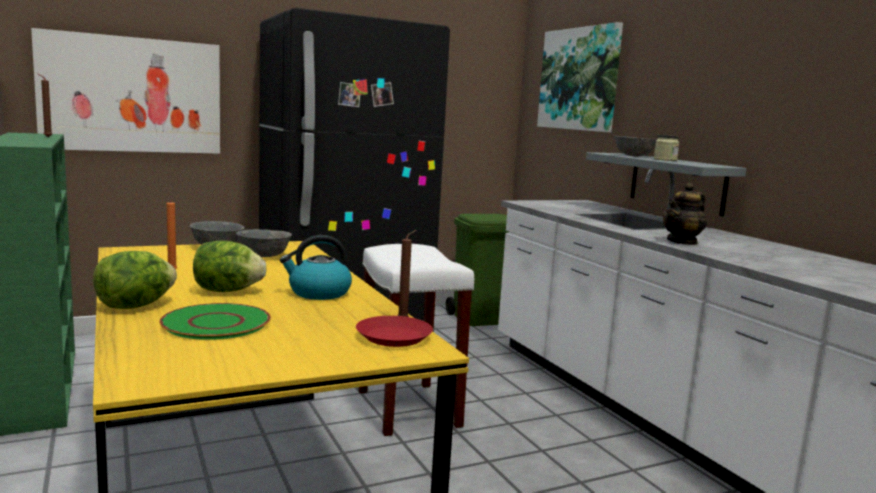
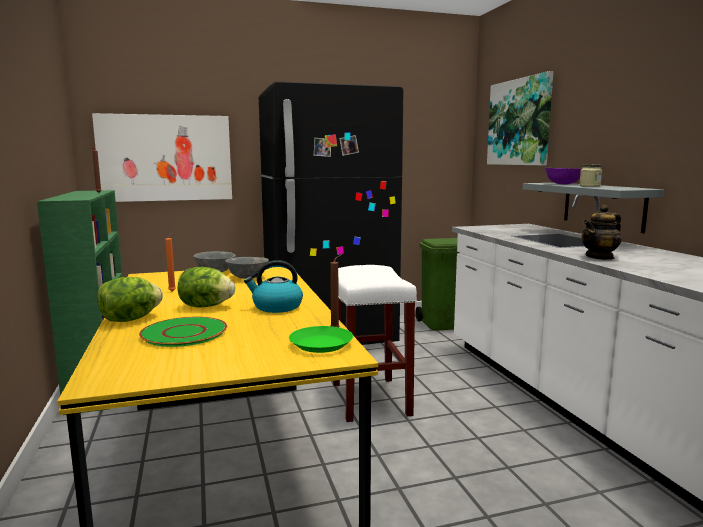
camera: 10 degrees right, 0 degrees up
(394, 337) = (321, 344): red plate -> green plate
(634, 156) = (563, 184): grey bowl -> purple bowl

